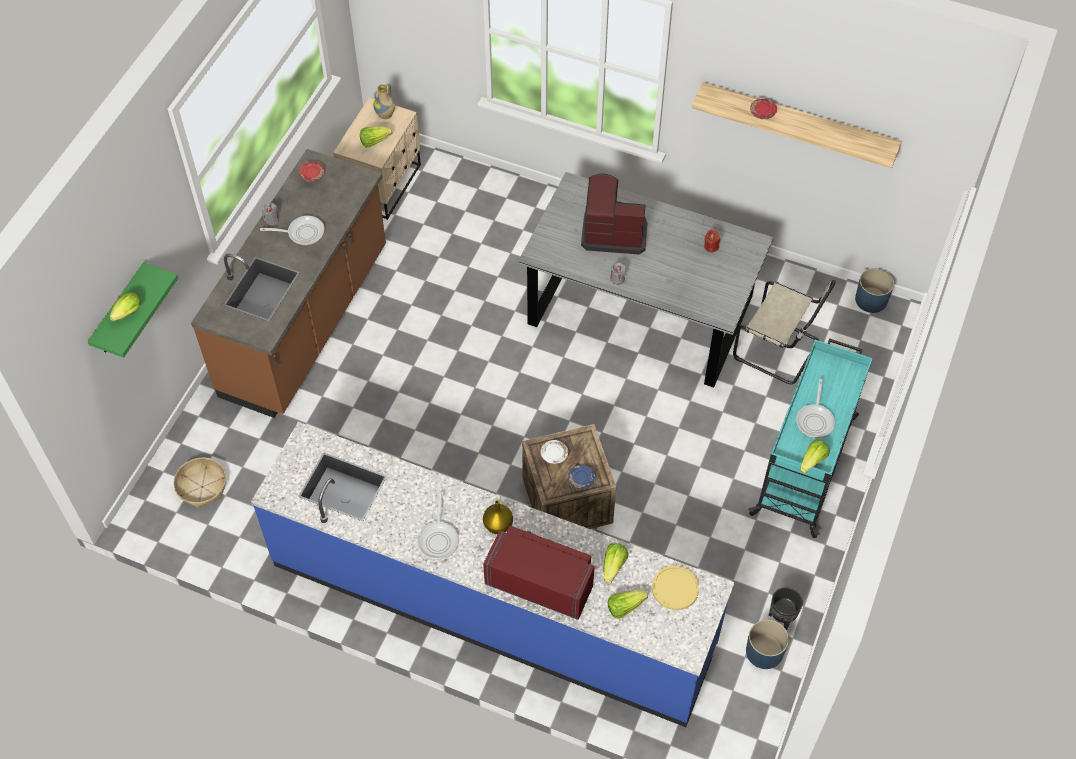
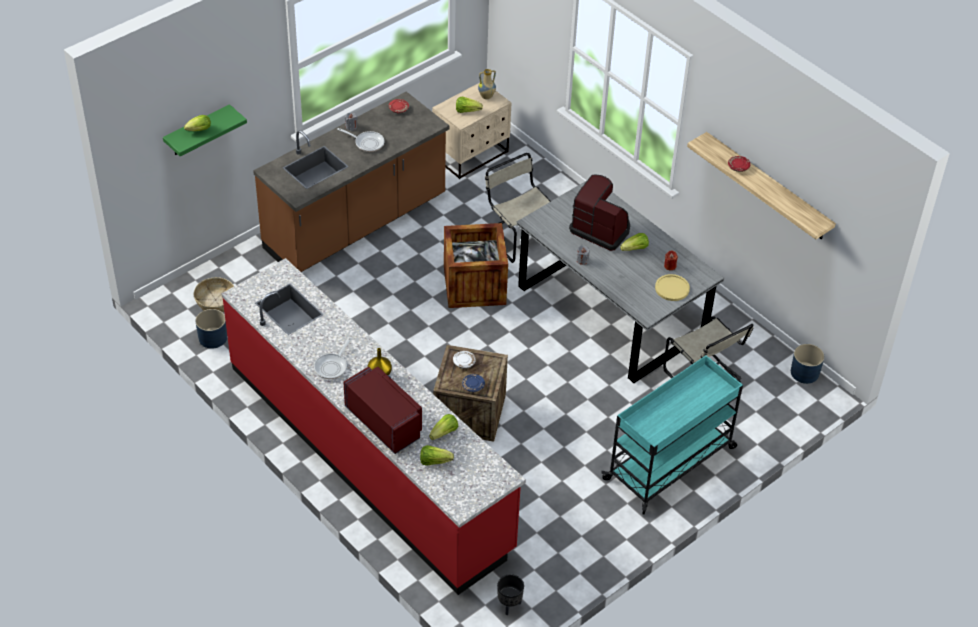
camera: 25 degrees right, 10 degrees down
(480, 343) = (474, 285): none -> crate
(491, 263) = (518, 236): none -> beige chair
(492, 604) = (369, 456): blue counter -> red counter
(675, 588) = (479, 465): yellow plate -> yellow plate (672, 288)
(764, 652) = (551, 573): blue planter -> blue planter (213, 338)
(781, 618) = (580, 556): black planter -> black planter (509, 605)
(813, 461) = (650, 436): lettuce -> lettuce (635, 249)
(815, 420) = (671, 410): frying pan -> none

